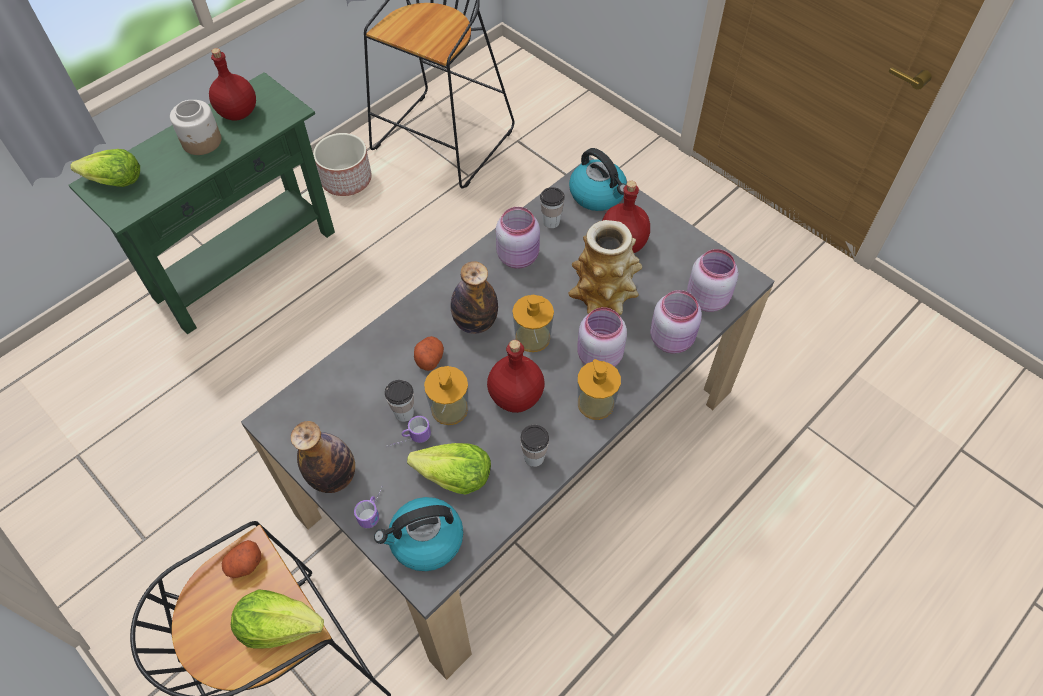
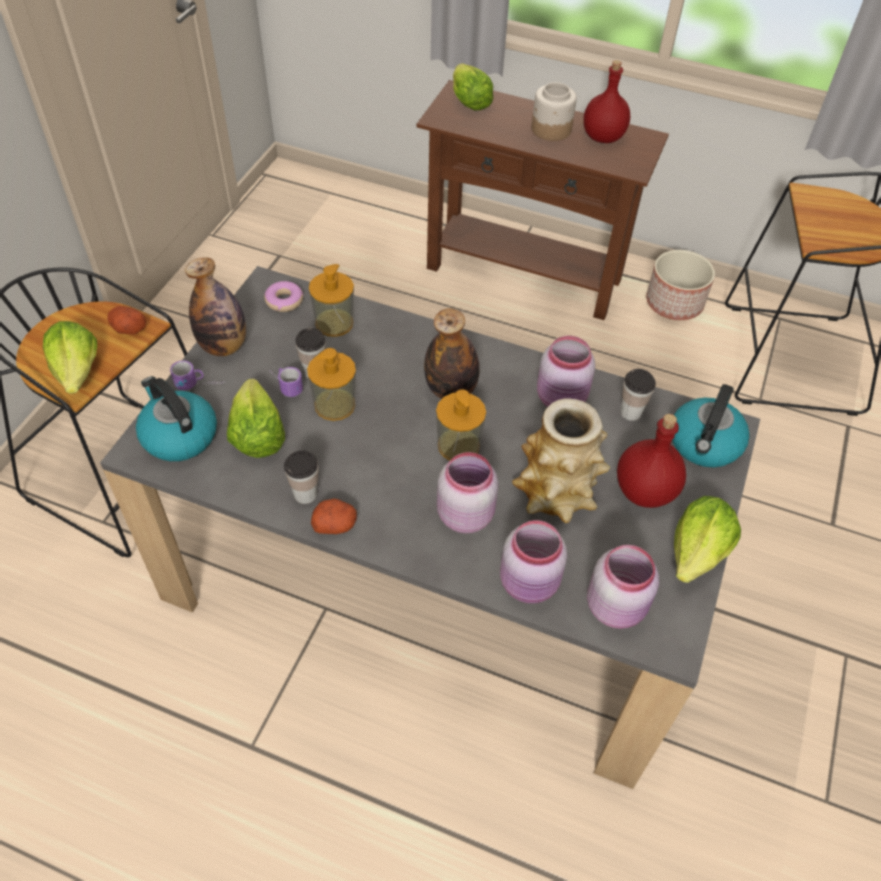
camera: 65 degrees right, 5 degrees down
(246, 264) = (523, 274): green console table -> brown console table
(303, 411) = (284, 301): none -> donut
(429, 358) = (387, 369): potato -> potato (335, 524)
(515, 397) = (373, 454): red bottle -> none
(595, 403) = (399, 530): soap dispenser -> soap dispenser (334, 323)
(682, 237) = (698, 553): none -> lettuce

